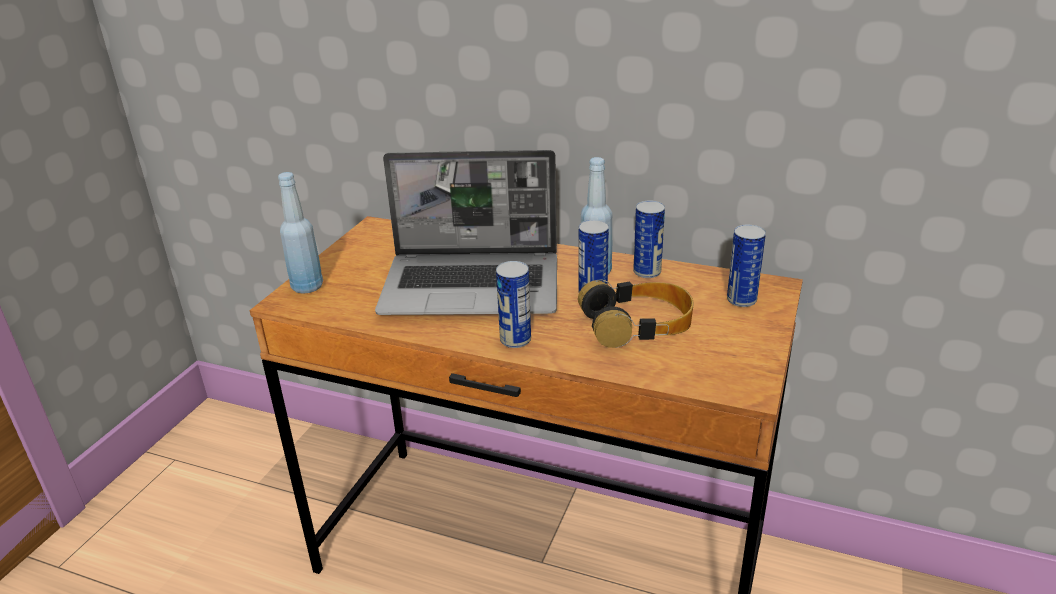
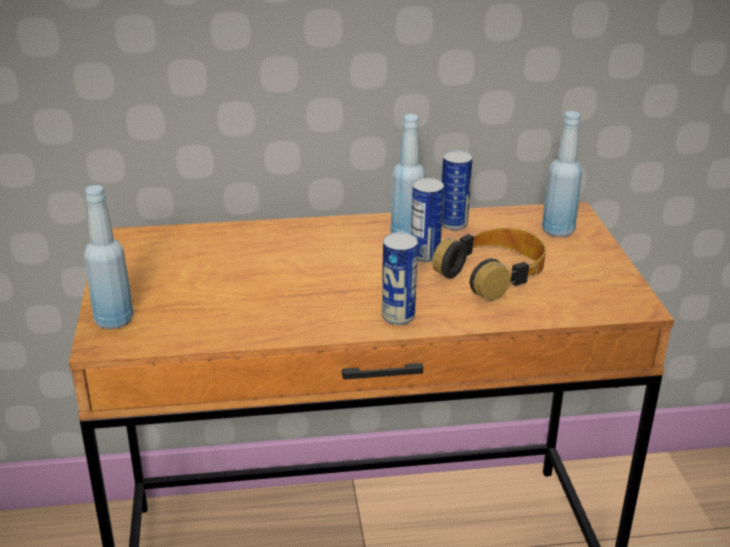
camera: 30 degrees left, 0 degrees up
(474, 286) = (302, 276): laptop -> none
(741, 300) = (557, 231): can -> blue bottle

